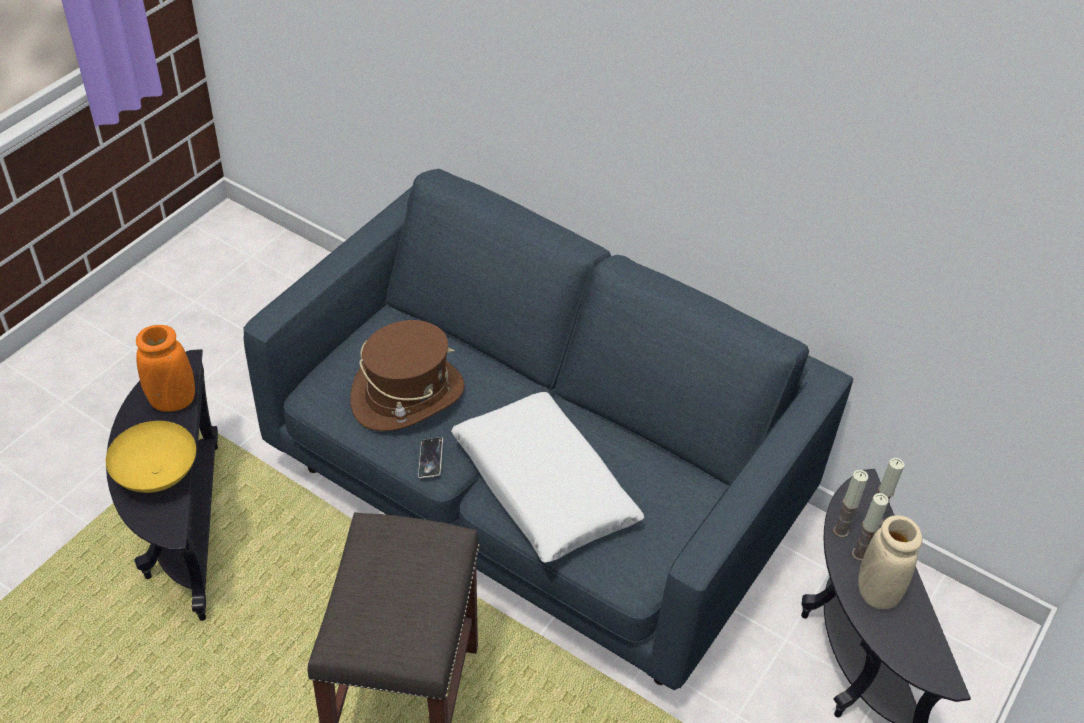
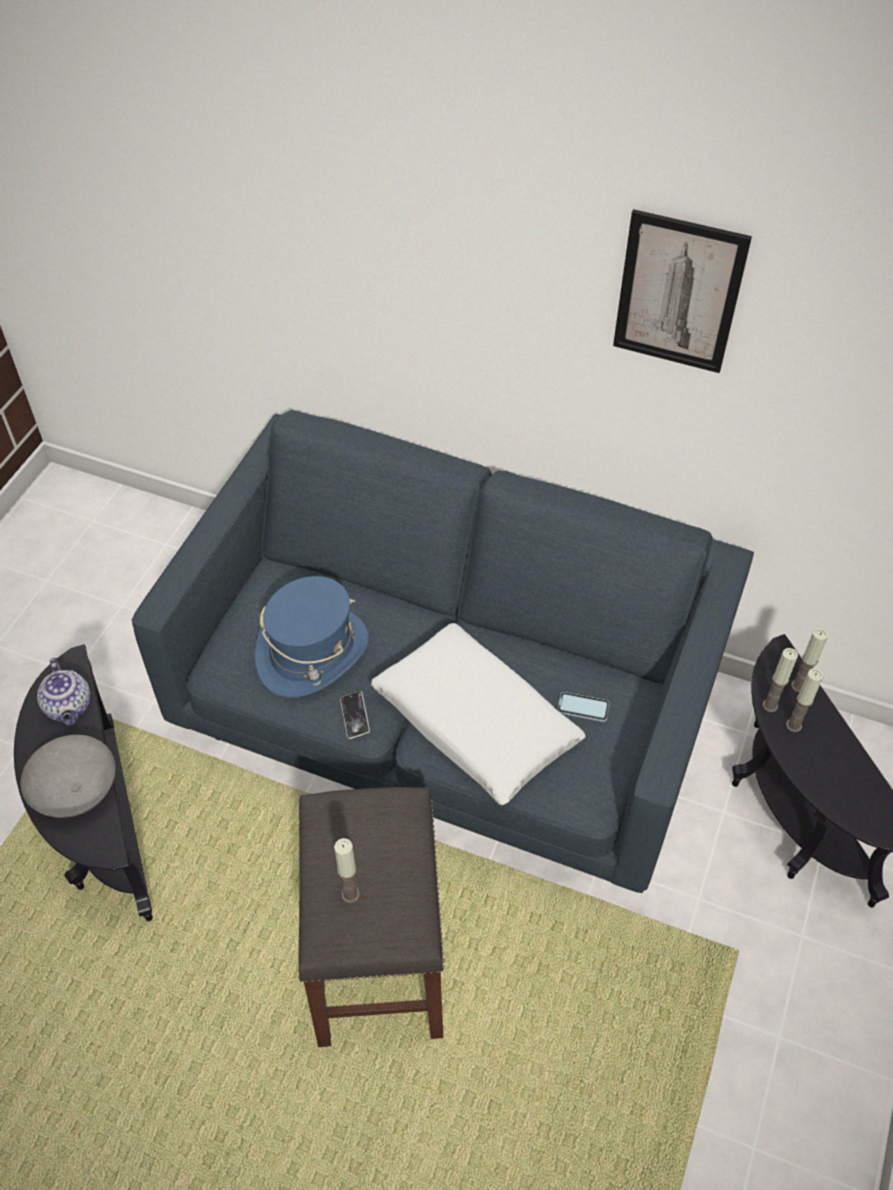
camera: 10 degrees left, 5 degrees up
(157, 473) = (76, 790): yellow bowl -> grey bowl
(172, 401) = (69, 707): orange vase -> teapot
(374, 607) = (350, 894): none -> candle
(408, 396) = (313, 653): brown hat -> blue hat
(652, 495) = (583, 708): none -> phone
(798, 99) = (678, 293): none -> picture
(877, 591) = (820, 760): beige vase -> none

